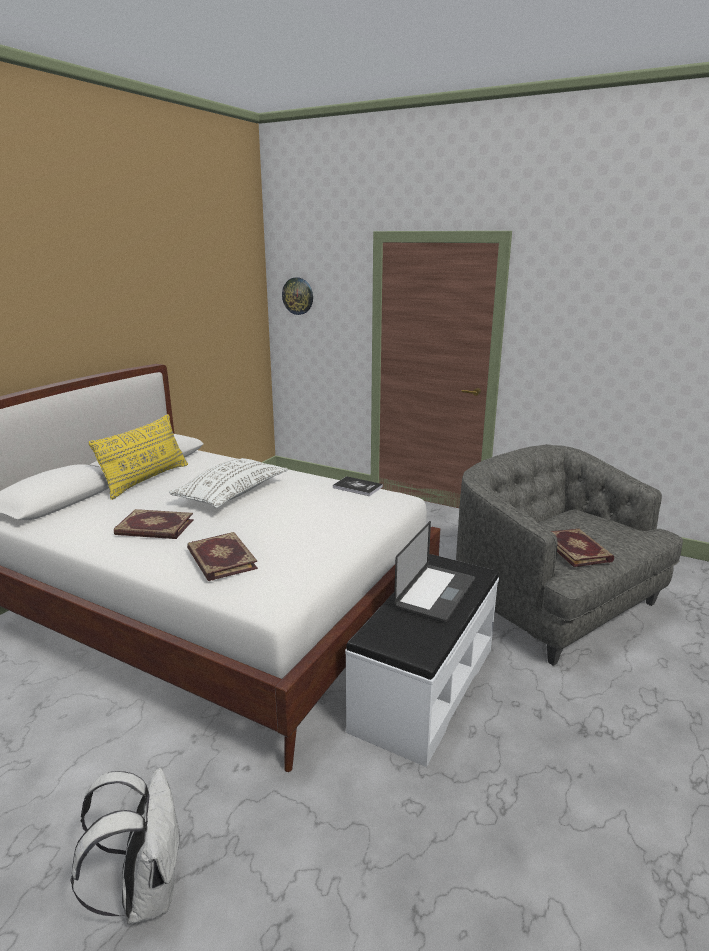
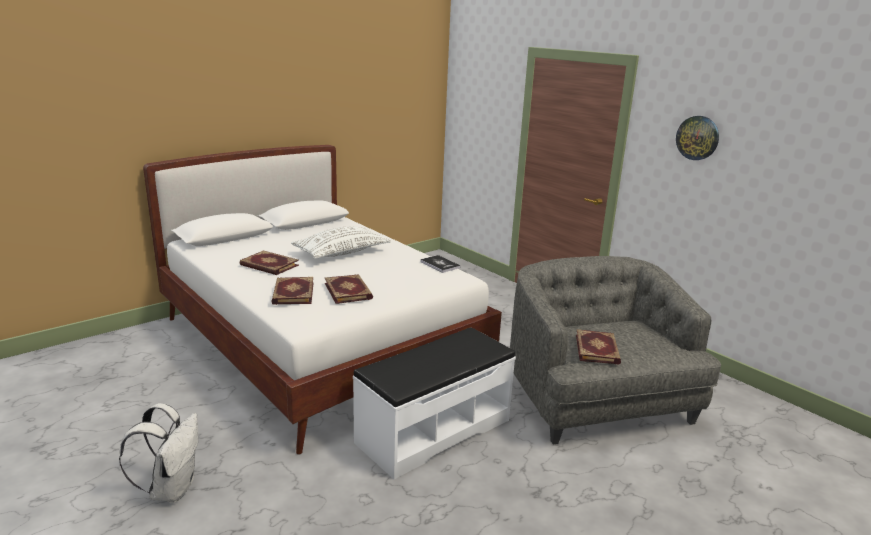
camera: 20 degrees right, 0 degrees up
(146, 480) = (291, 233): yellow pillow -> none
(288, 541) = (349, 291): none -> book
(298, 296) = (468, 98): wall clock -> wall clock (697, 138)
(435, 594) = (447, 354): laptop -> none

